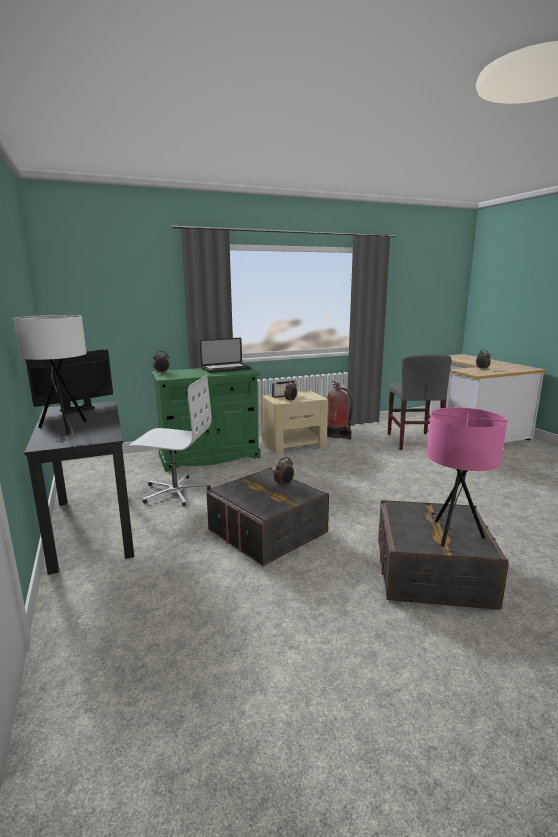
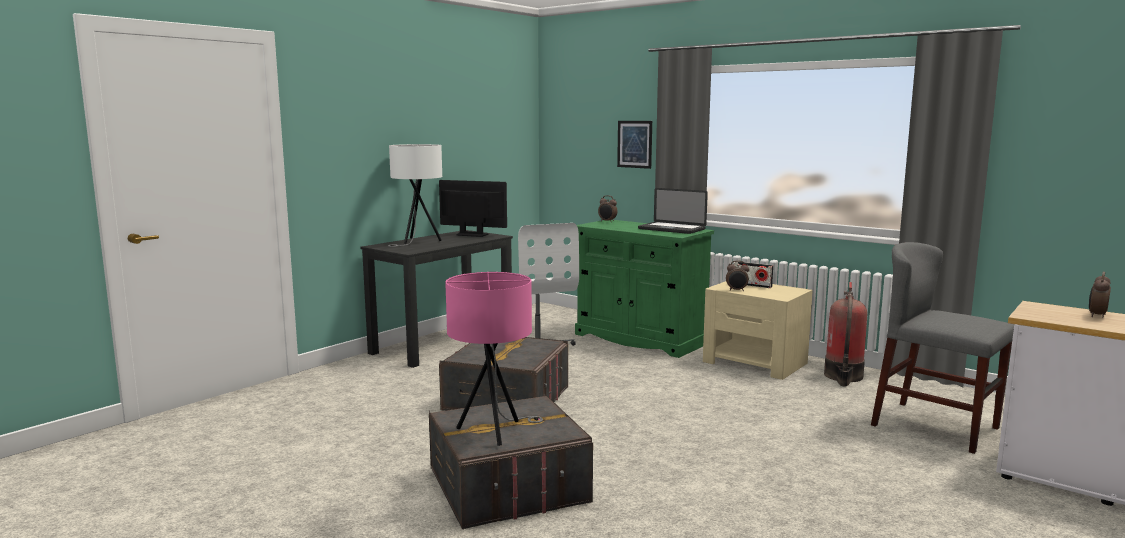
camera: 60 degrees right, 5 degrees down
(155, 306) = (634, 144): none -> picture
(284, 485) = (530, 353): alarm clock -> none
(413, 441) = (935, 426): grey chair -> grey chair turned 75 degrees clockwise

